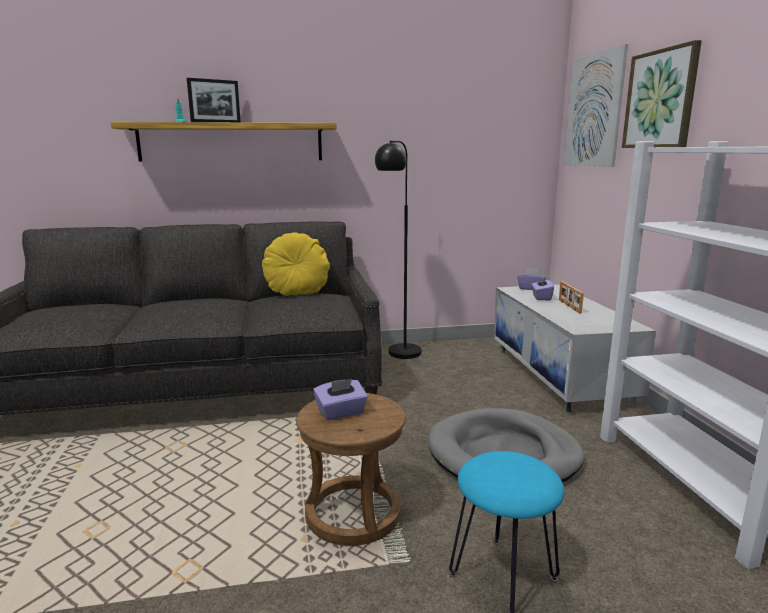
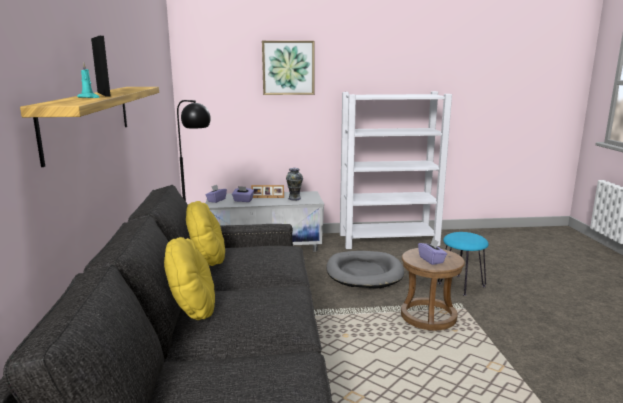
camera: 85 degrees left, 0 degrees up
(191, 298) = (193, 312): none -> yellow pillow
(580, 318) = (294, 198): none -> vase
(594, 110) = (219, 69): picture -> none

